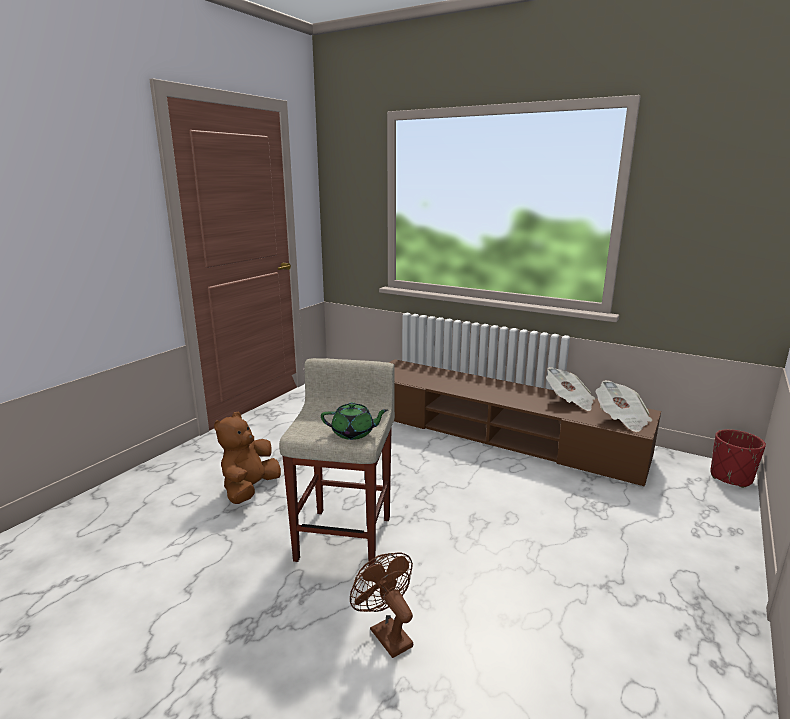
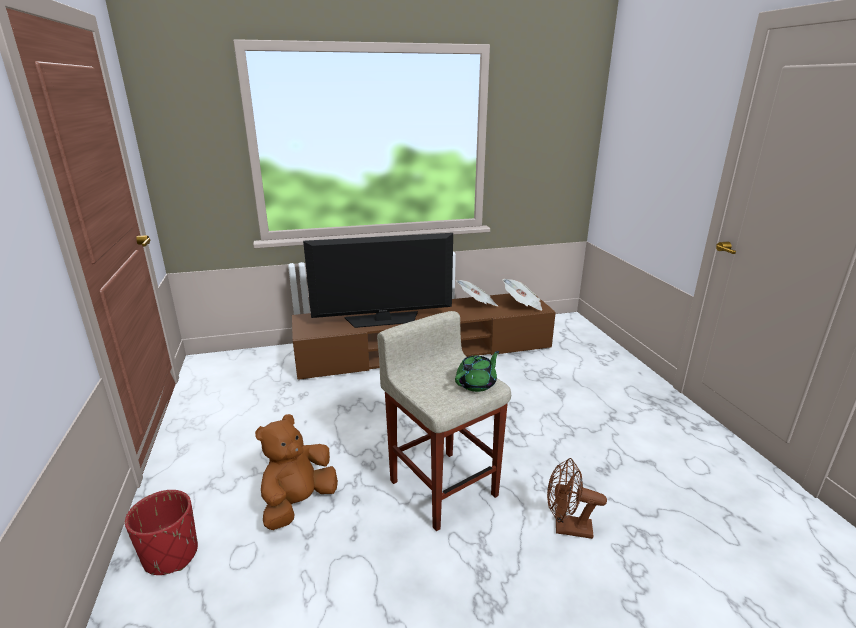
camera: 45 degrees left, 5 degrees up
(250, 489) = (298, 503): brown plush toy -> brown plush toy turned 60 degrees clockwise
(454, 385) = (383, 320): none -> television
(731, 477) = (575, 322): red planter -> red planter (171, 555)

